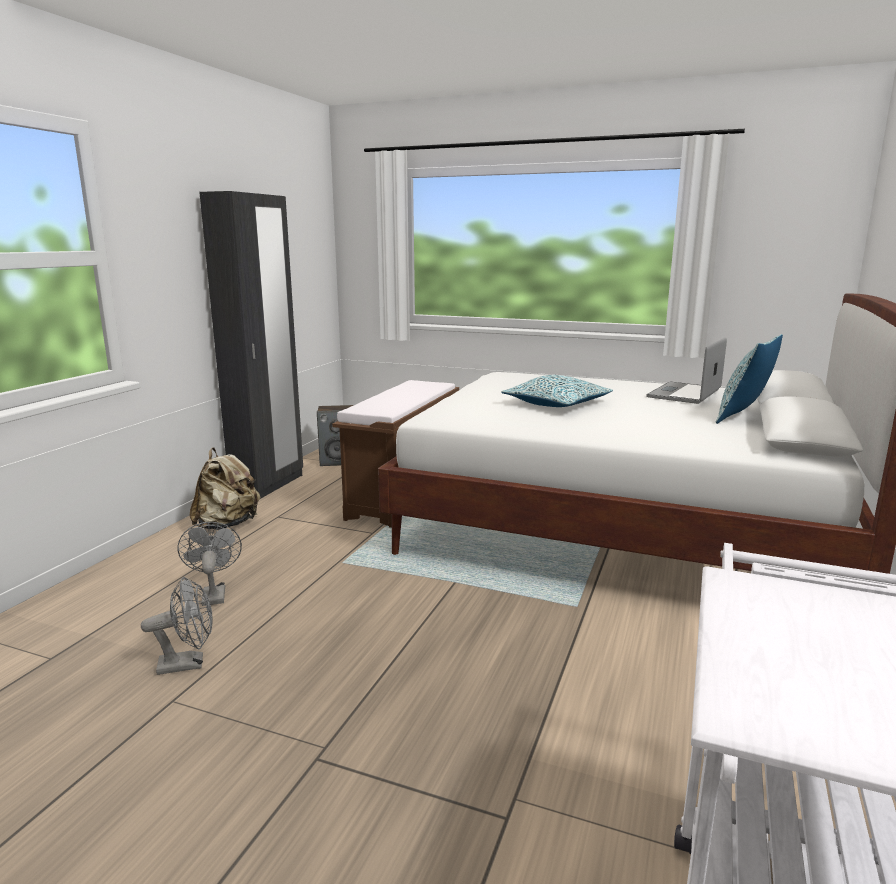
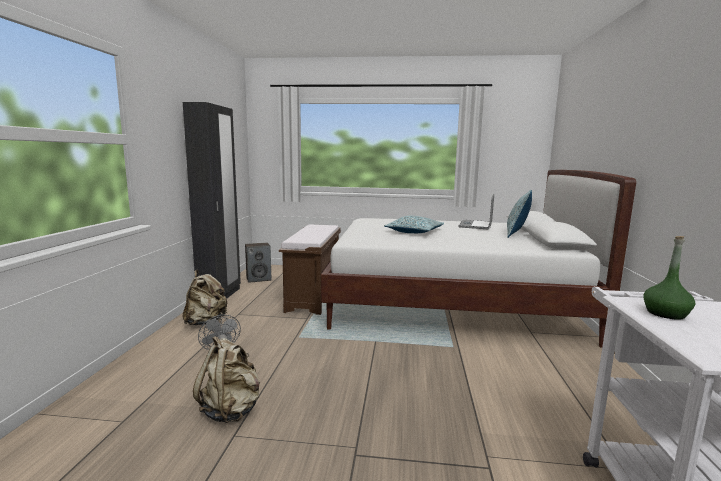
camera: 15 degrees left, 5 degrees down
(188, 663) = (231, 410): grey fan -> beige backpack
(773, 616) = (665, 313): none -> green bottle

